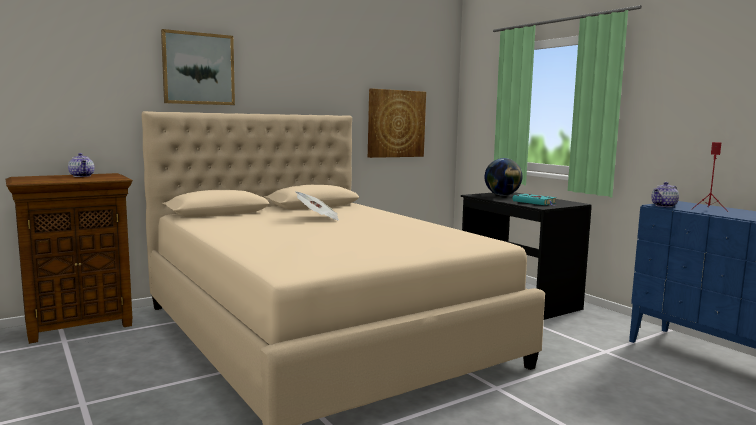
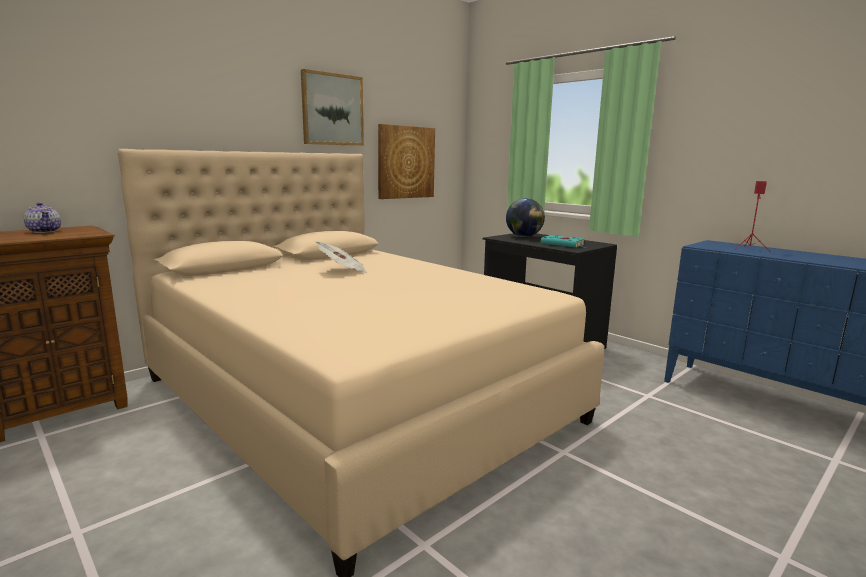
camera: 10 degrees left, 5 degrees up
(198, 69) = (185, 97): picture -> picture (332, 109)
(664, 206) = (705, 247): teapot -> none

